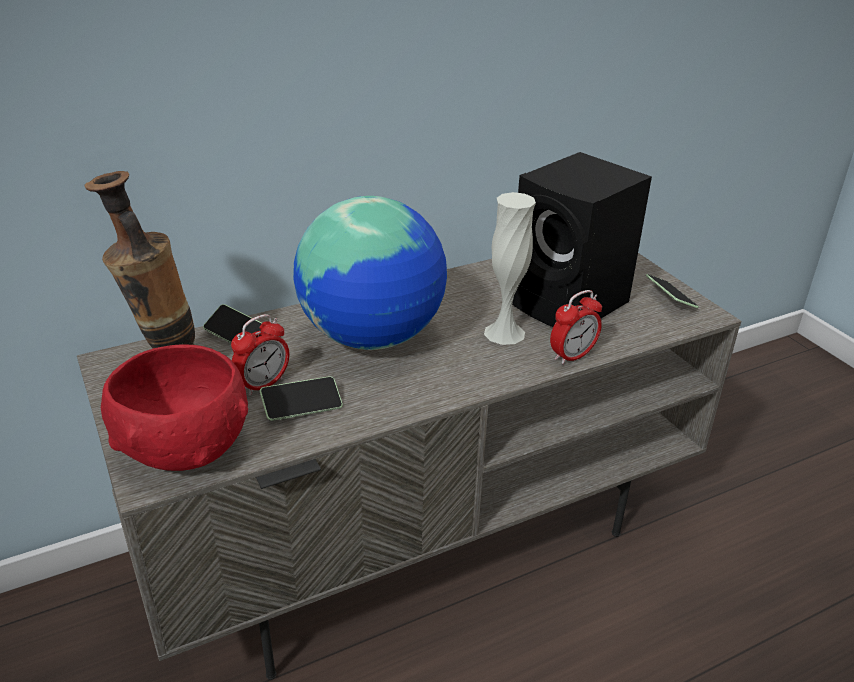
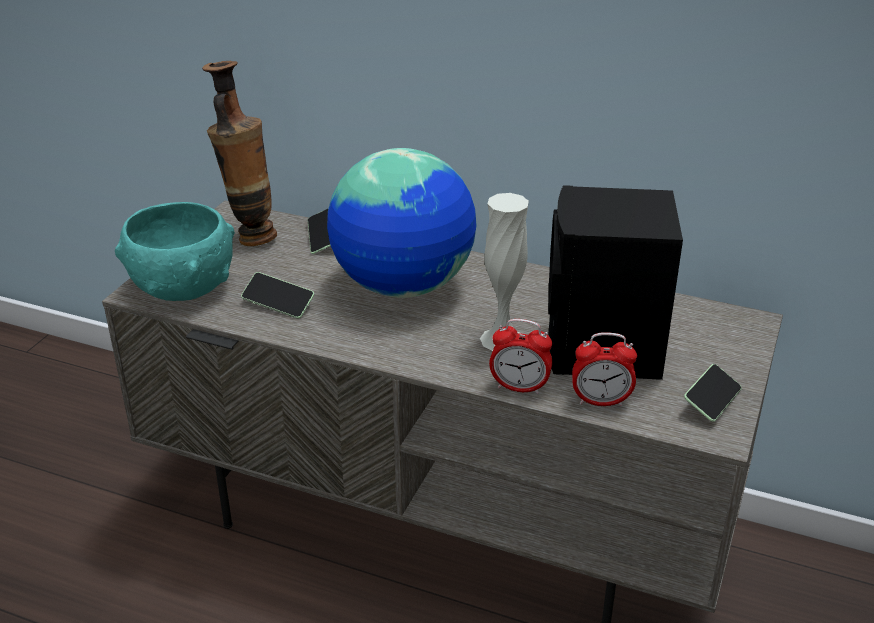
camera: 50 degrees right, 0 degrees up
(184, 447) = (182, 286): red bowl -> turquoise bowl
(263, 384) = (283, 276): alarm clock -> alarm clock (601, 401)

